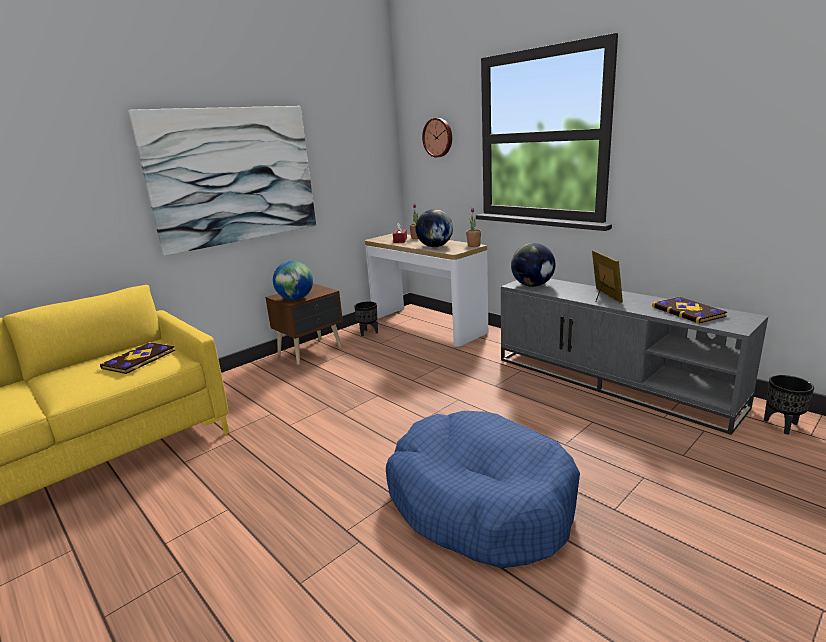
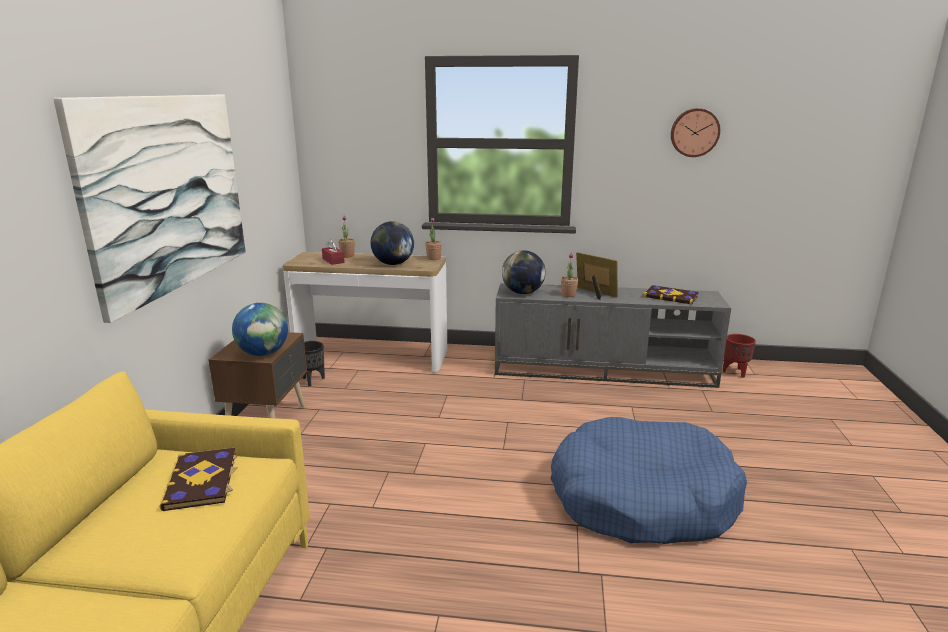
camera: 40 degrees left, 0 degrees up
(438, 137) = (362, 137): wall clock -> wall clock (694, 132)
(573, 293) = (568, 295): none -> potted plant
(782, 425) = (735, 372): black planter -> red planter

